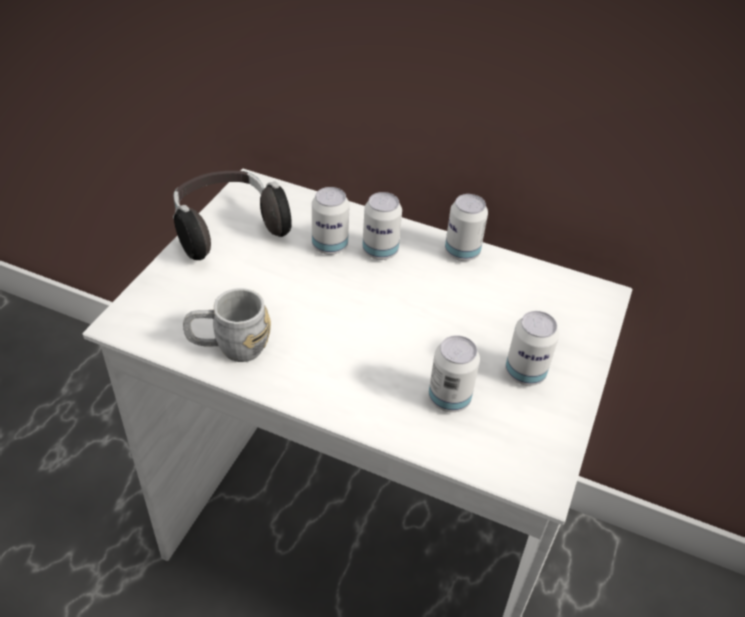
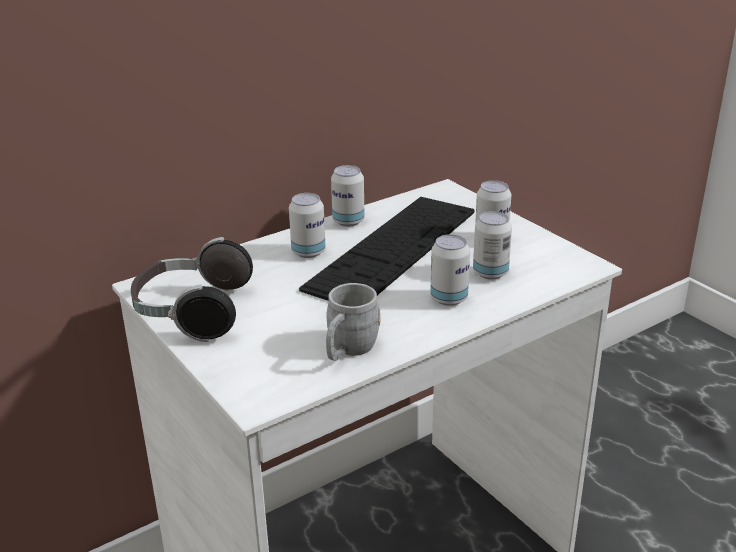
camera: 55 degrees left, 15 degrees down
(329, 246) = (276, 271): can -> can (449, 299)
(435, 305) = (393, 249): none -> keyboard

